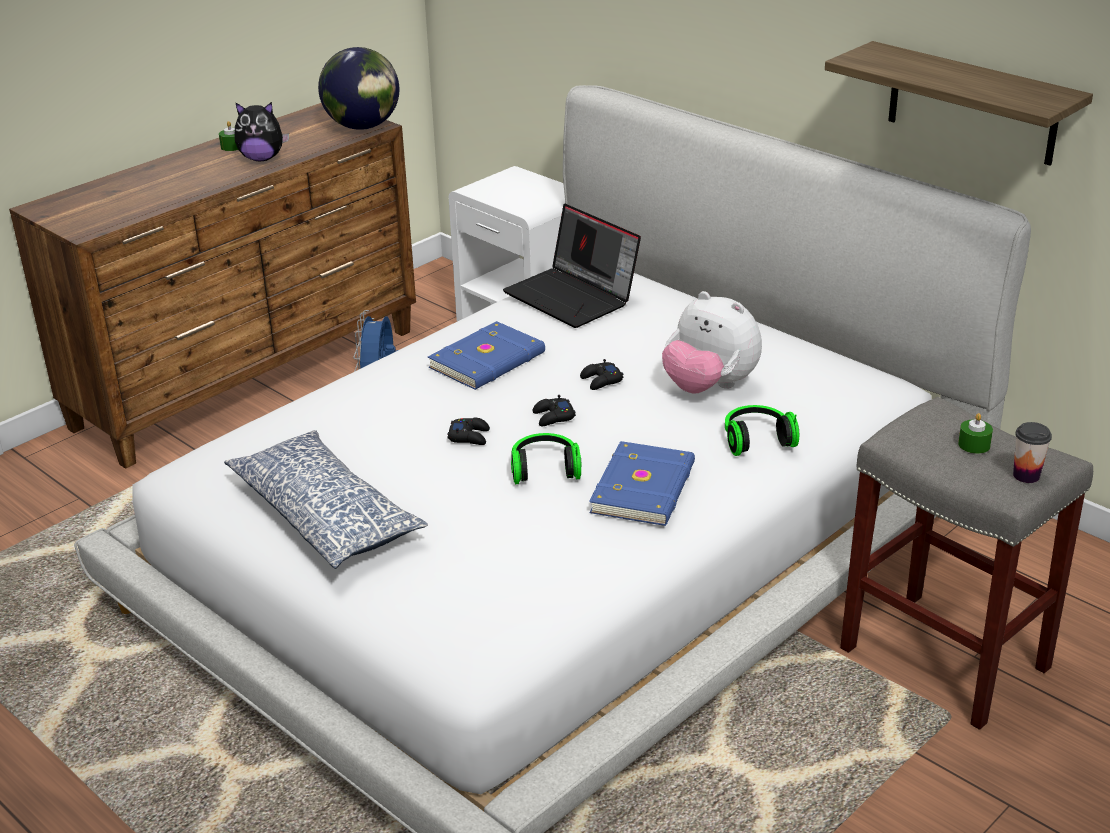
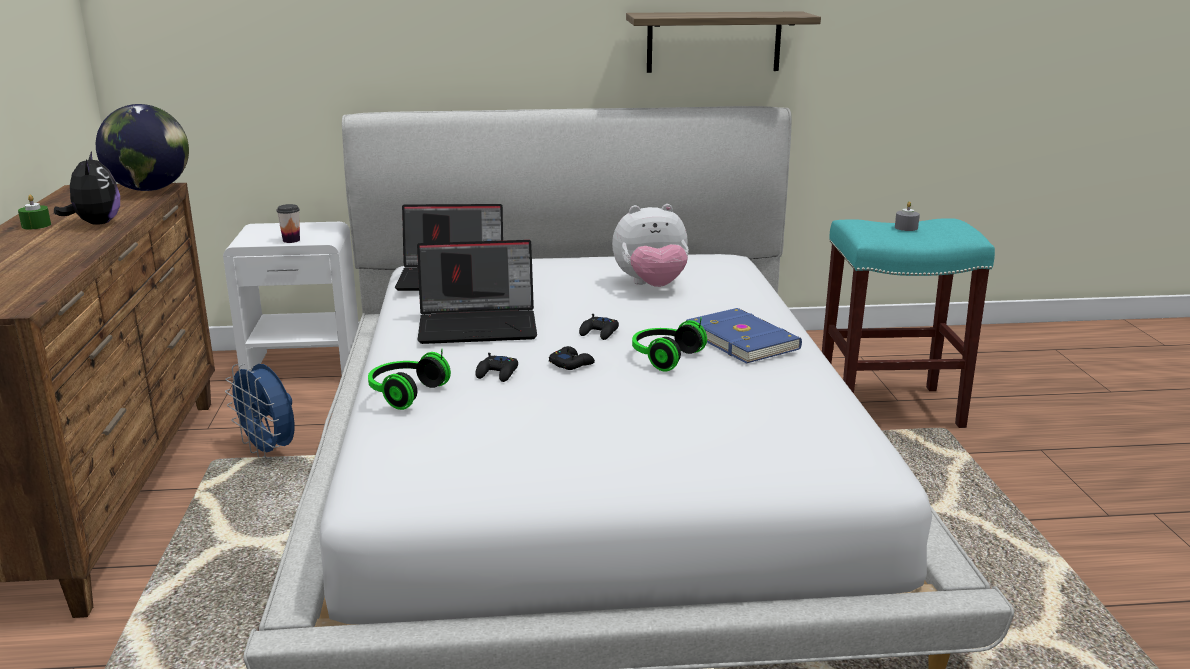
camera: 50 degrees left, 10 degrees down
(262, 158) = (96, 224): plush toy -> plush toy turned 60 degrees counterclockwise
(326, 514) = (581, 449): pillow -> none
(489, 361) = (479, 325): blue book -> laptop
(601, 380) = (582, 306): black game controller -> black game controller (498, 373)
(756, 440) = (737, 297): headphones -> headphones (404, 393)
(941, 657) = (887, 408): grey stool -> turquoise stool
(974, 445) = (906, 227): green candle -> grey candle
(1026, 475) = (960, 227): cup -> cup (291, 240)

